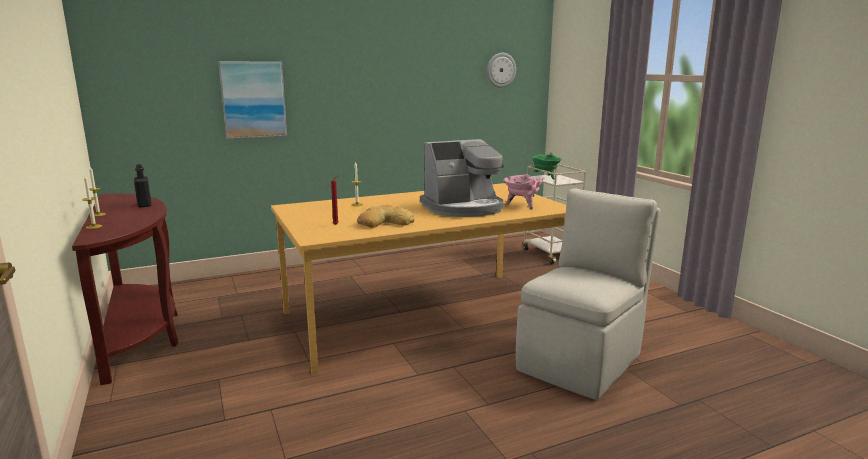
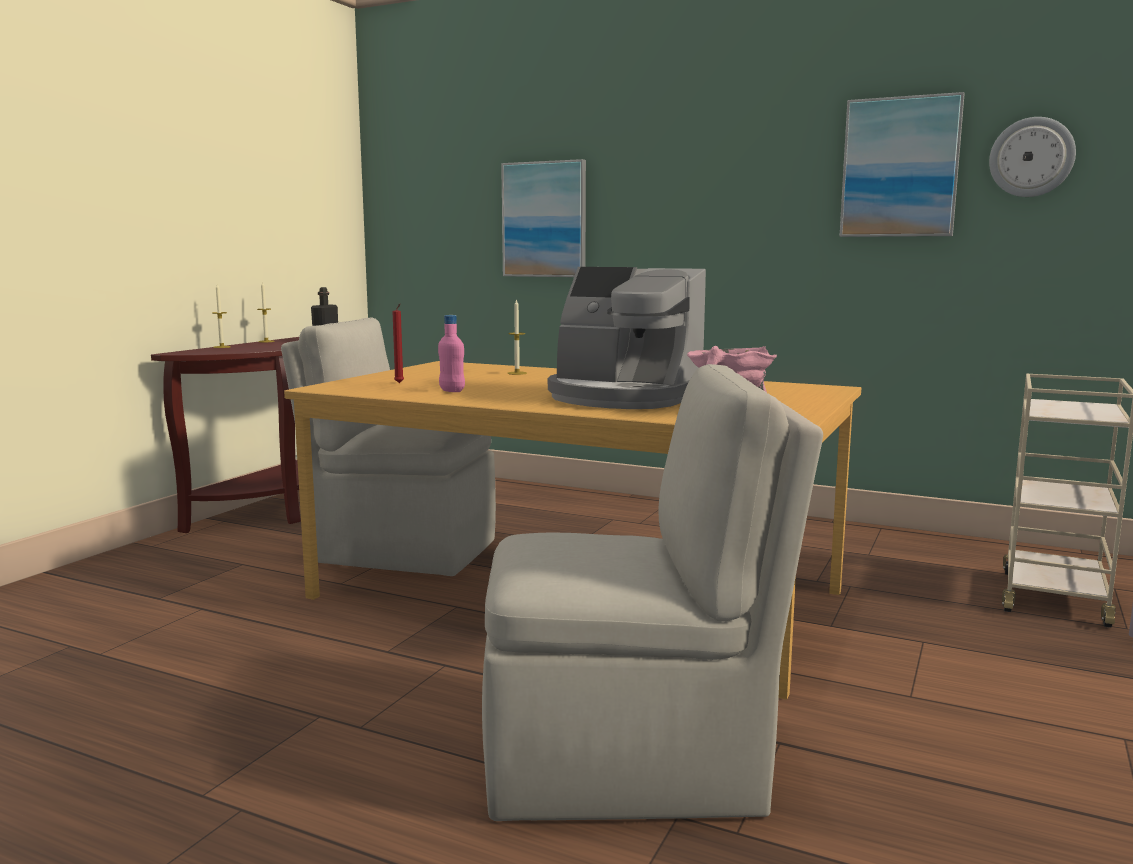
camera: 50 degrees right, 5 degrees down
(291, 331) = (401, 550): none -> beige chair
(385, 223) = (452, 391): bread -> pink bottle
(451, 73) = (900, 168): none -> picture
(545, 177) = (1058, 404): green cooking pot -> none

